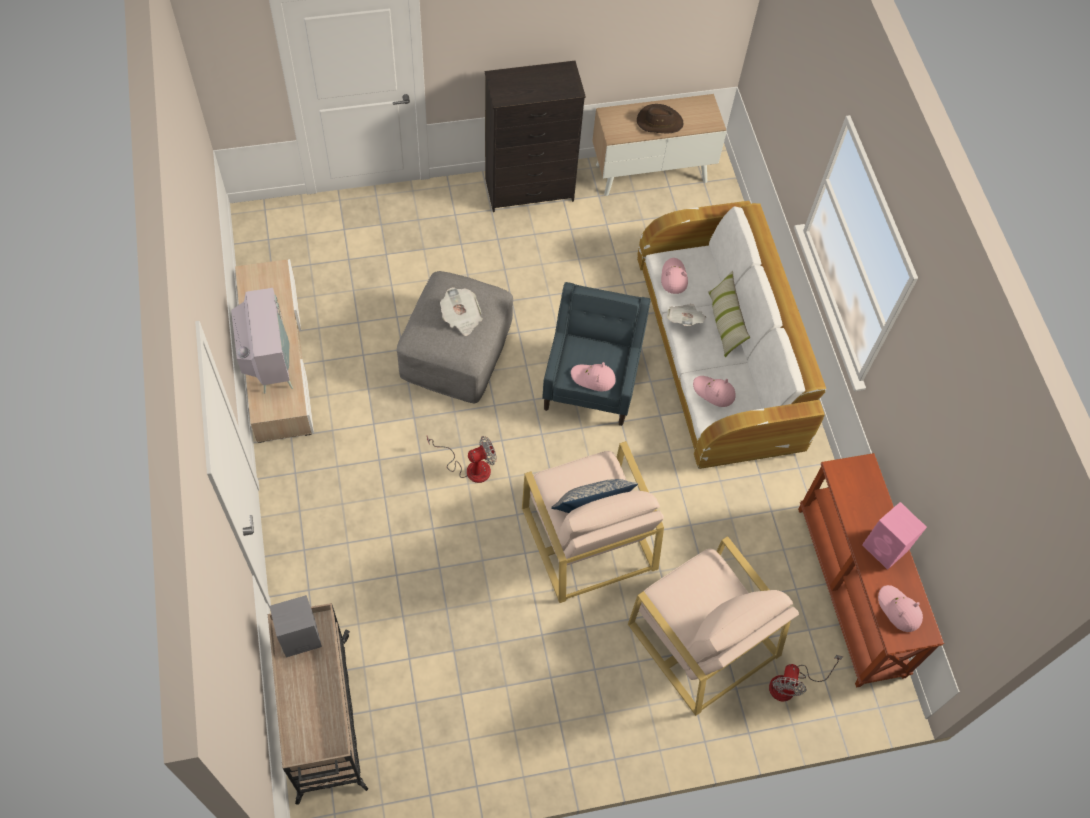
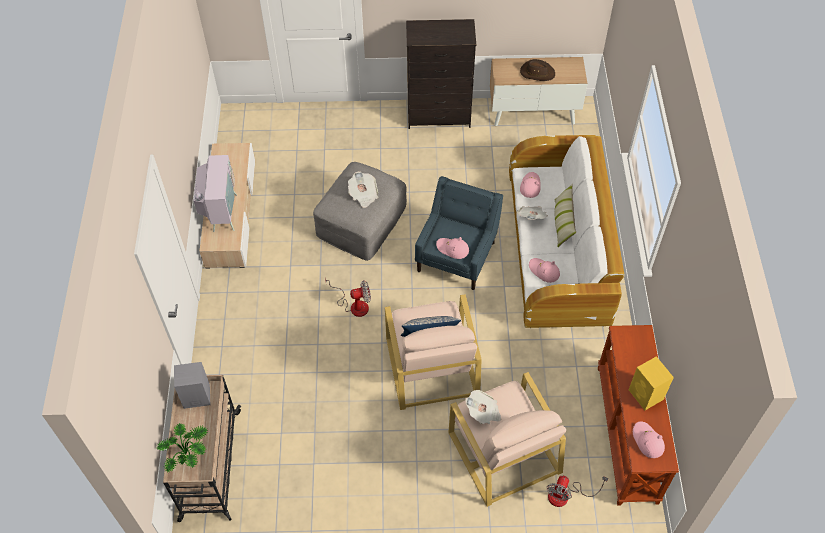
camera: 15 degrees right, 5 degrees down
(306, 722) = (188, 455): none -> potted plant
(679, 598) = (483, 412): none -> newspaper
(885, 549) = (646, 395): pink speaker -> yellow speaker

